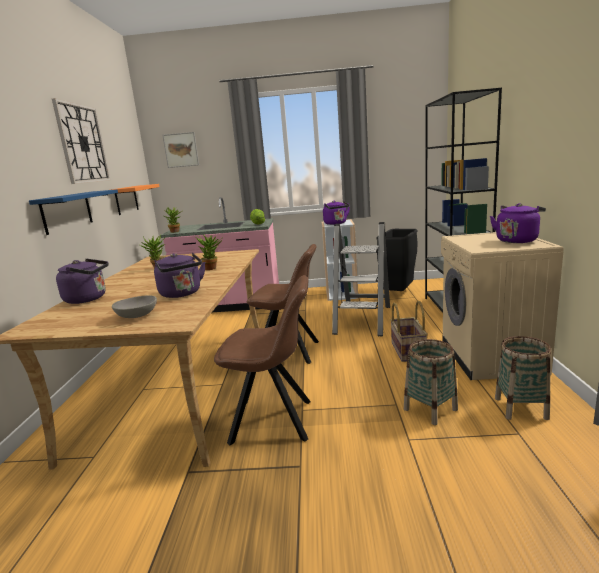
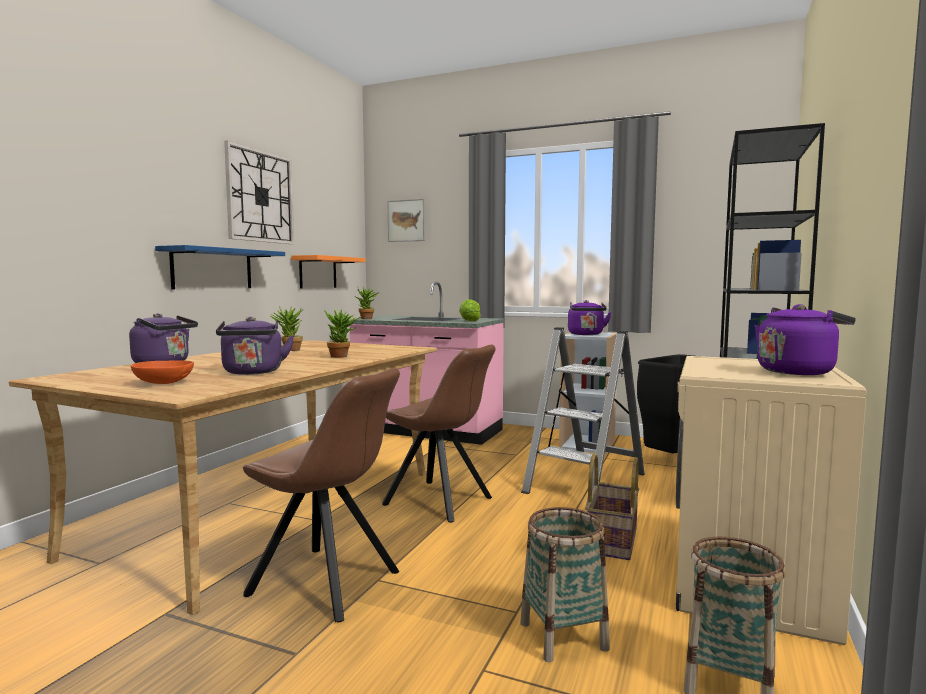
camera: 20 degrees right, 10 degrees down
(137, 316) = (163, 383): grey bowl -> orange bowl

